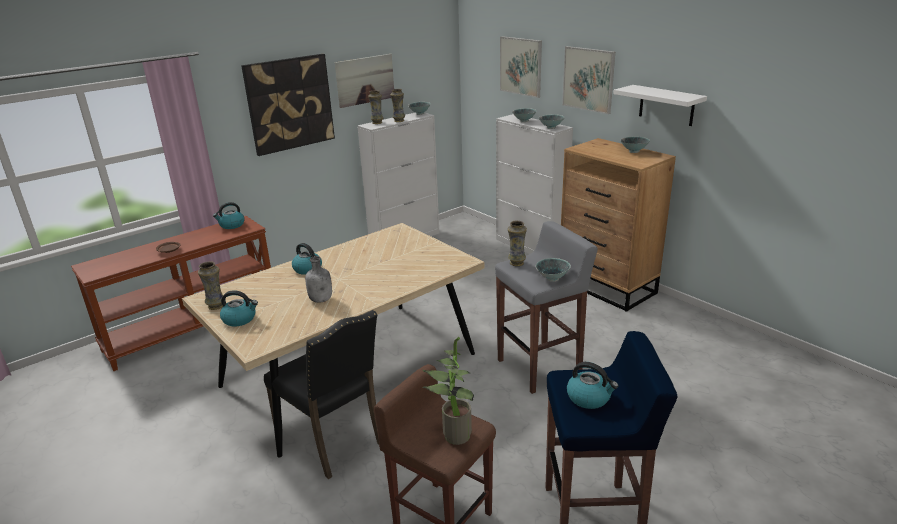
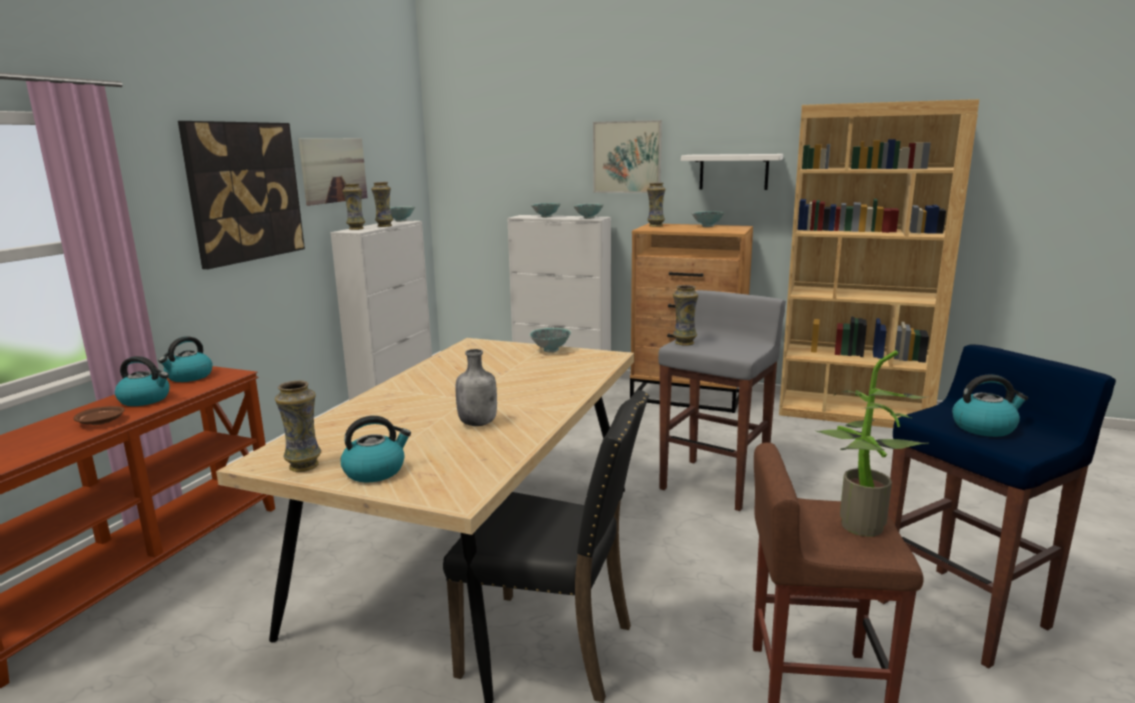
camera: 30 degrees left, 10 degrees down
(308, 269) = (403, 398): kettle -> kettle (146, 399)
(520, 66) = (526, 155): picture -> none
(552, 278) = (747, 347): bowl -> bowl (551, 350)
(594, 144) = (655, 226): none -> vase
(729, 338) = (853, 413): none -> brown bookcase

